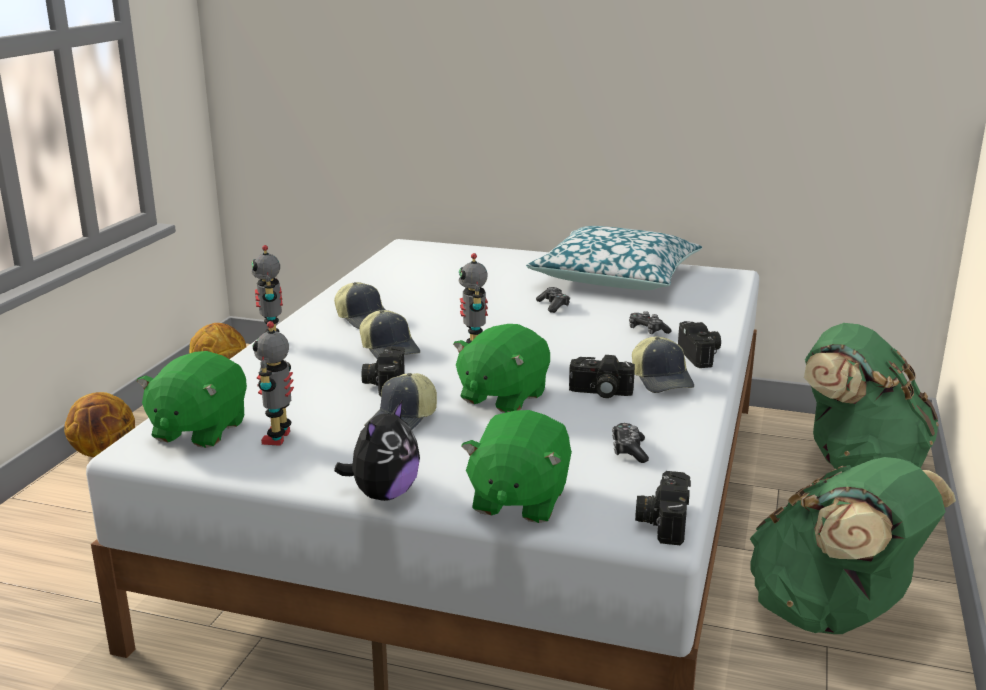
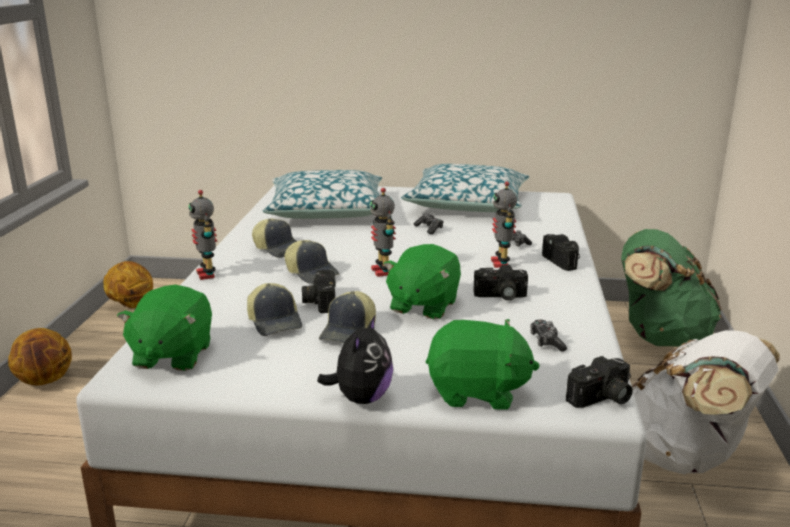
camera: 10 degrees left, 0 degrees up
(279, 438) = (248, 356): toy robot -> toy robot (501, 263)
(440, 276) = (327, 210): none -> pillow
(518, 500) = (477, 392): green plush toy -> green plush toy turned 90 degrees counterclockwise
(661, 521) = (602, 399): camera -> camera turned 120 degrees counterclockwise
(662, 380) = (543, 282): cap -> cap (275, 322)
(832, 614) = (686, 457): green backpack -> white backpack

